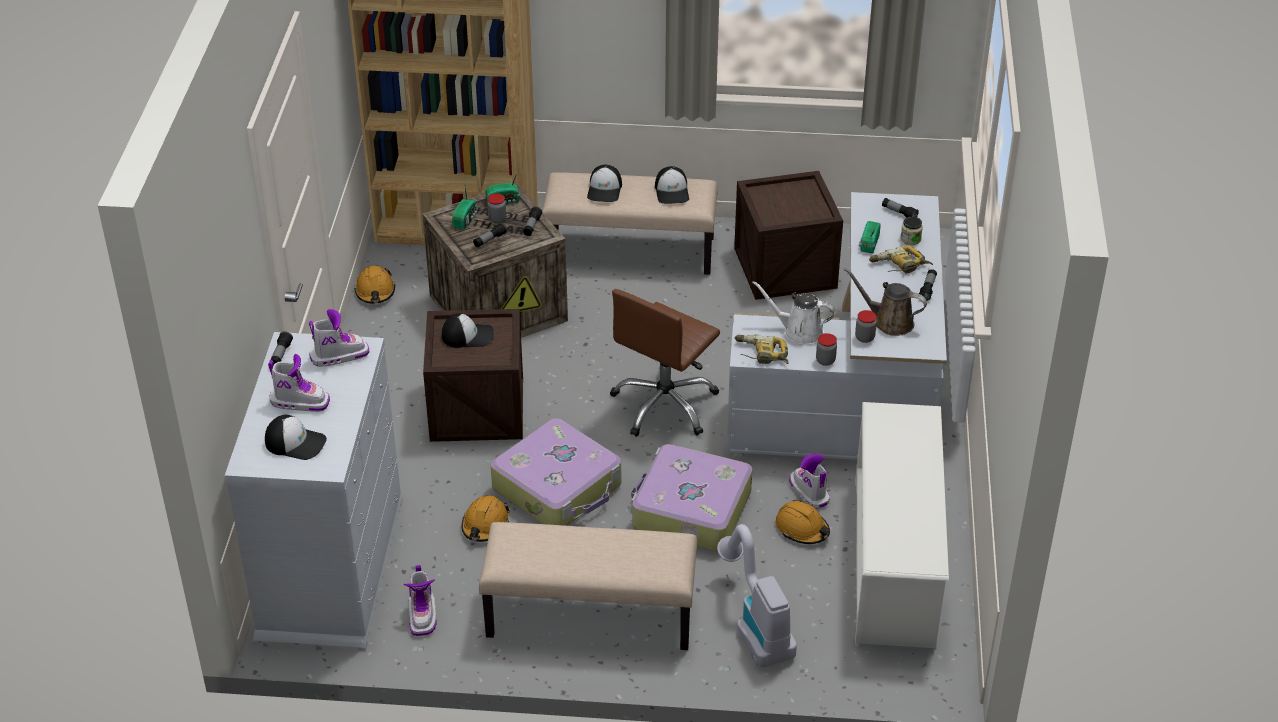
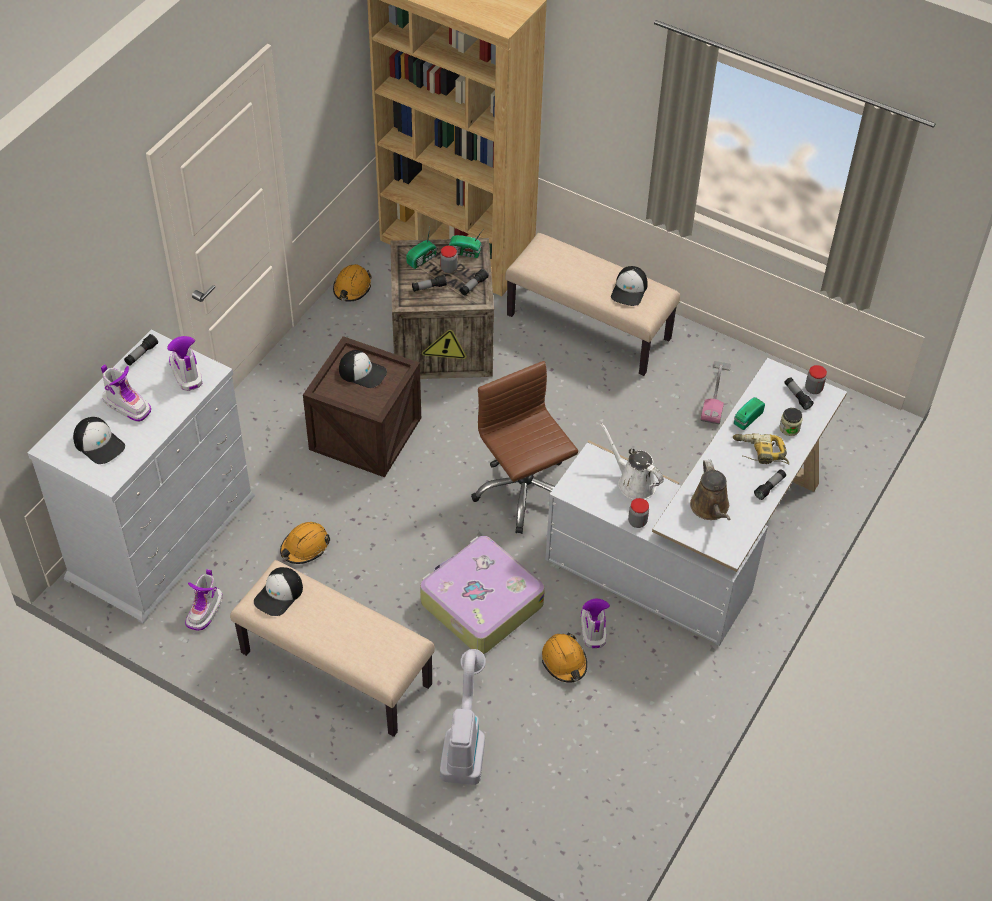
camera: 25 degrees right, 10 degrees up
(339, 355) = (186, 372): boot -> boot turned 120 degrees counterclockwise
(558, 487) = (385, 535): suitcase -> none
(605, 190) = (571, 267): cap -> cap (279, 595)
(665, 405) = (523, 491): brown office chair -> brown office chair turned 90 degrees clockwise
(761, 354) = (584, 492): power drill -> none
(785, 268) = (716, 394): crate -> vacuum cleaner
(864, 337) = (677, 516): jar -> jar (813, 389)
(889, 322) = (710, 508): brown watering can -> brown watering can turned 150 degrees counterclockwise
(894, 562) = (623, 729): white shoe rack -> none

